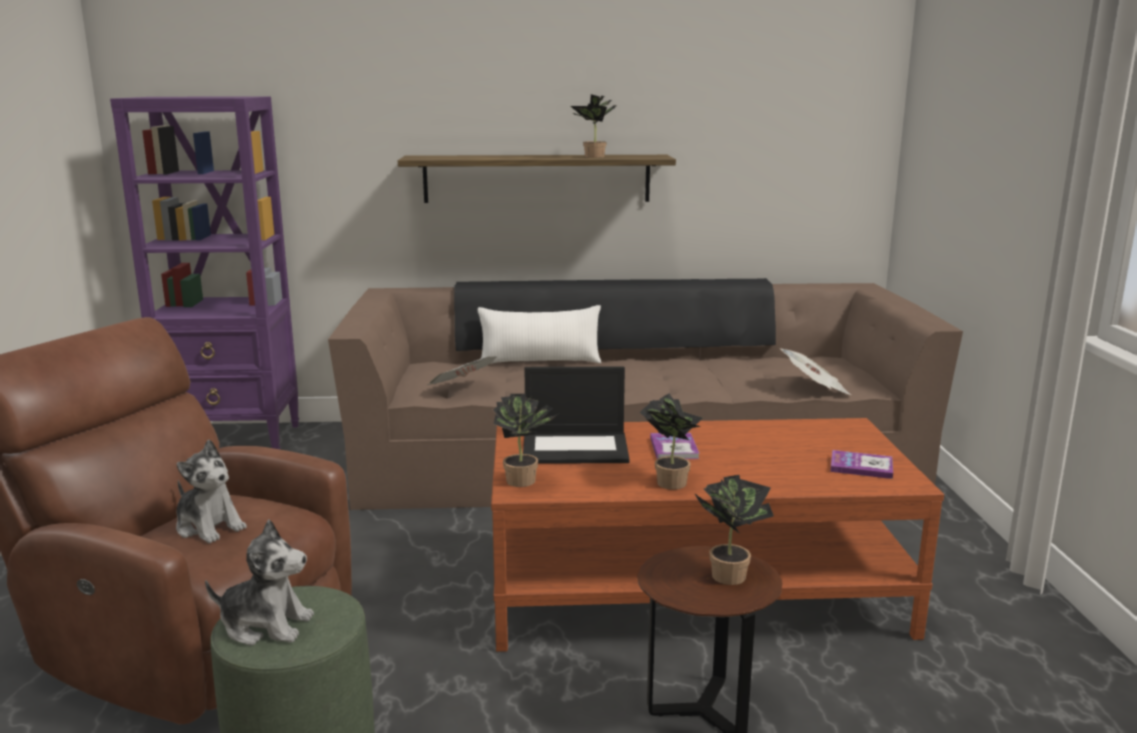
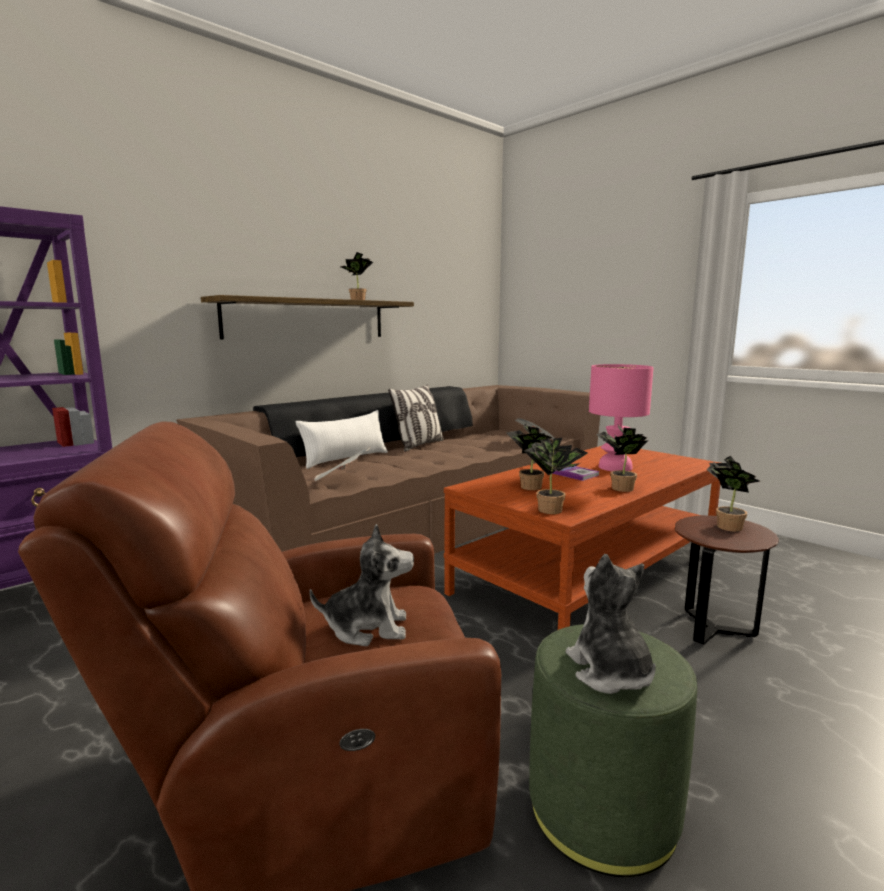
camera: 40 degrees left, 5 degrees down
(266, 625) = (609, 672): plush toy -> plush toy turned 75 degrees counterclockwise
(576, 448) = (527, 486): laptop -> potted plant
(660, 360) = (418, 445): none -> pillow
(751, 455) = (615, 468): none -> pink table lamp
(861, 466) = (668, 461): book -> none

